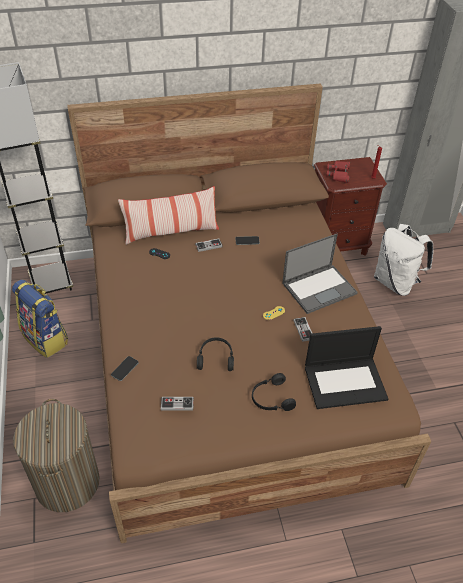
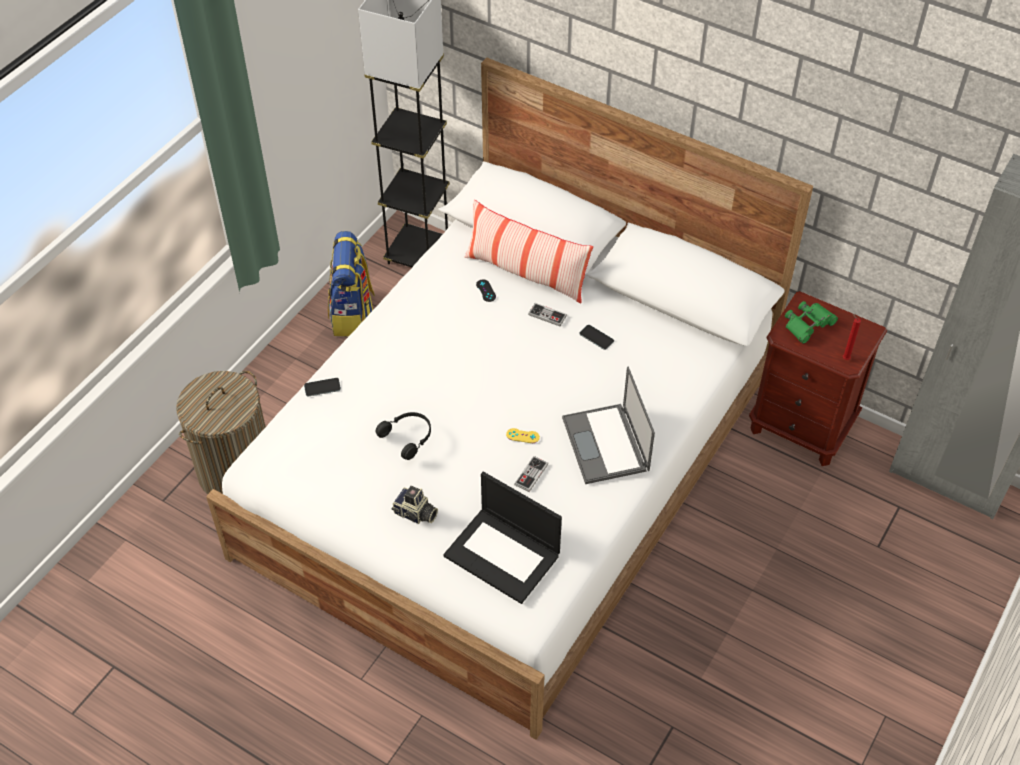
camera: 45 degrees right, 5 degrees up
(177, 404) = (325, 453): game controller -> none
(230, 355) = (512, 465): brown bed -> white bed
(271, 398) = (415, 514): black headphones -> camera
(319, 288) = (606, 445): laptop -> laptop turned 60 degrees clockwise
(338, 174) = (808, 324): red binoculars -> green binoculars
(395, 283) = (817, 527): white backpack -> none

